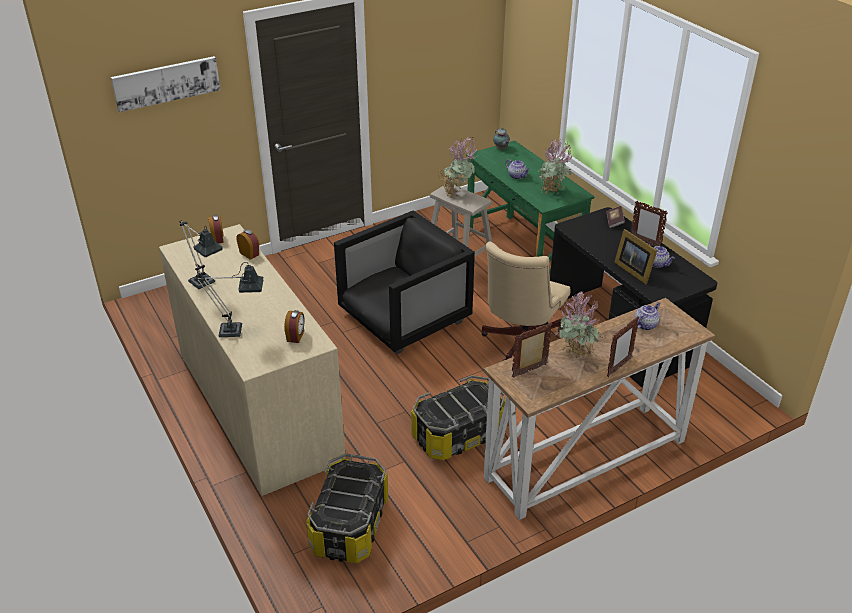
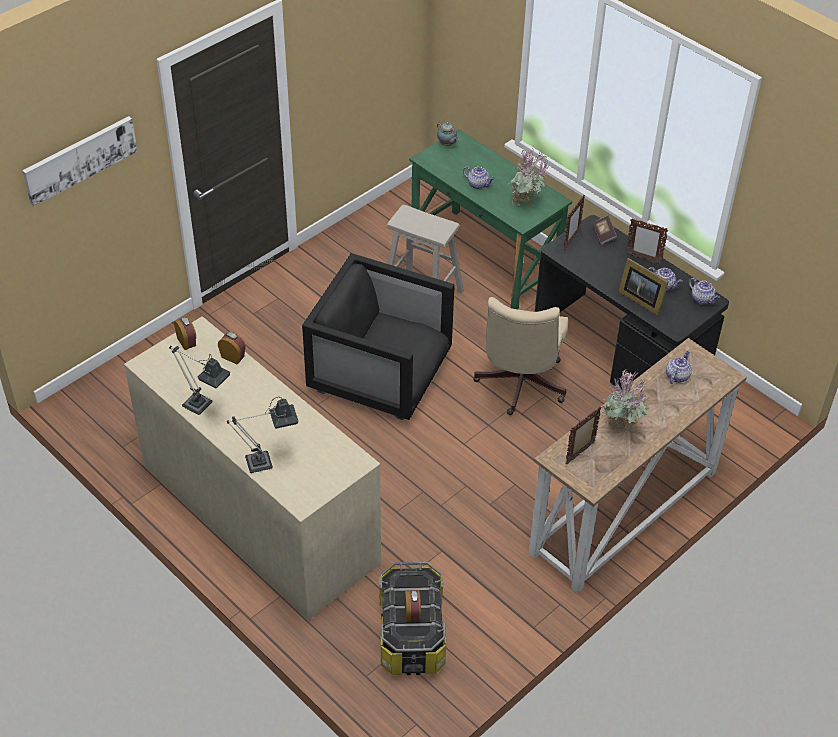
camera: 15 degrees left, 10 degrees up
(296, 336) = (331, 457): alarm clock -> alarm clock (412, 613)
(404, 319) = (381, 374): black armchair -> black armchair turned 105 degrees counterclockwise
(457, 194) = (418, 220): potted plant -> none
(458, 435) = (487, 509): storage box -> none
(618, 367) = (664, 433): picture frame -> picture frame (571, 240)
(692, 278) = (702, 299): none -> teapot

